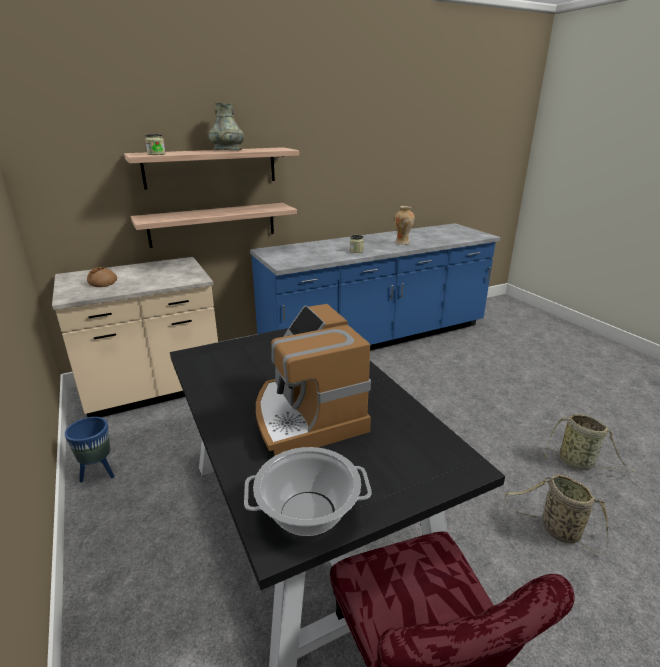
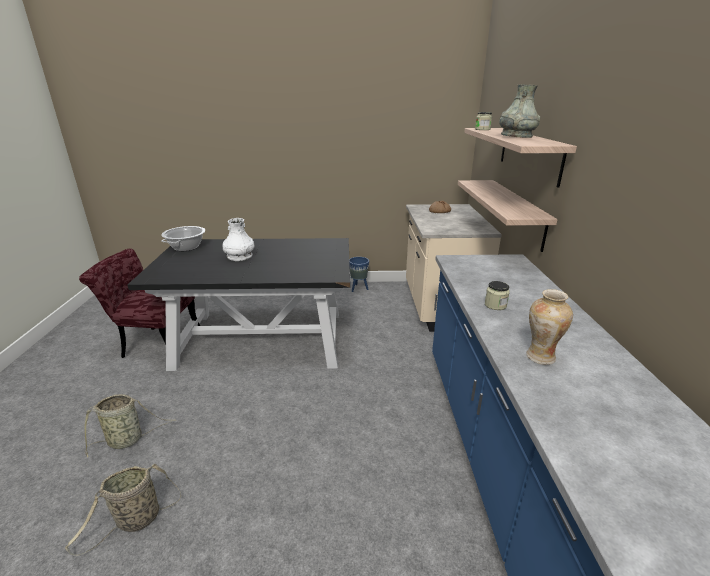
camera: 115 degrees right, 0 degrees up
(306, 416) = (239, 256): coffee machine -> white vase

